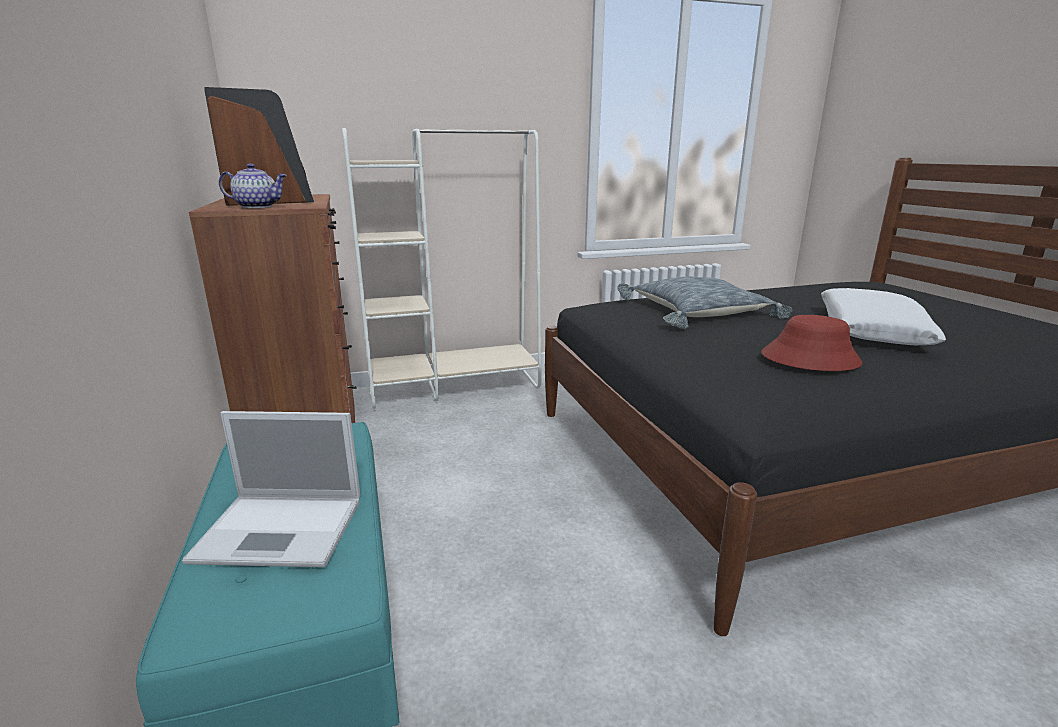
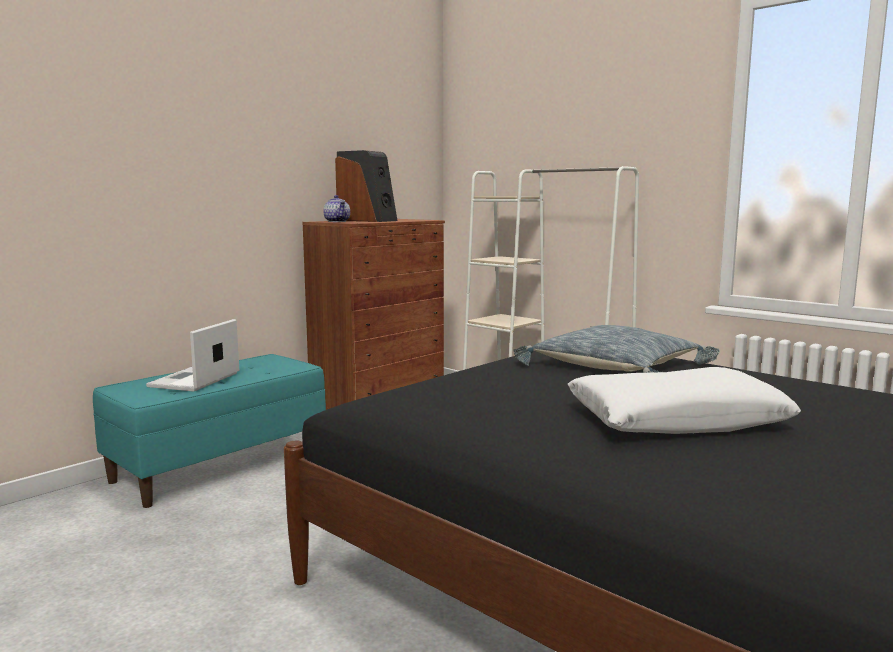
camera: 60 degrees right, 10 degrees down
(283, 529) = (194, 380): laptop -> laptop turned 45 degrees clockwise
(810, 359) = (503, 402): red hat -> none

